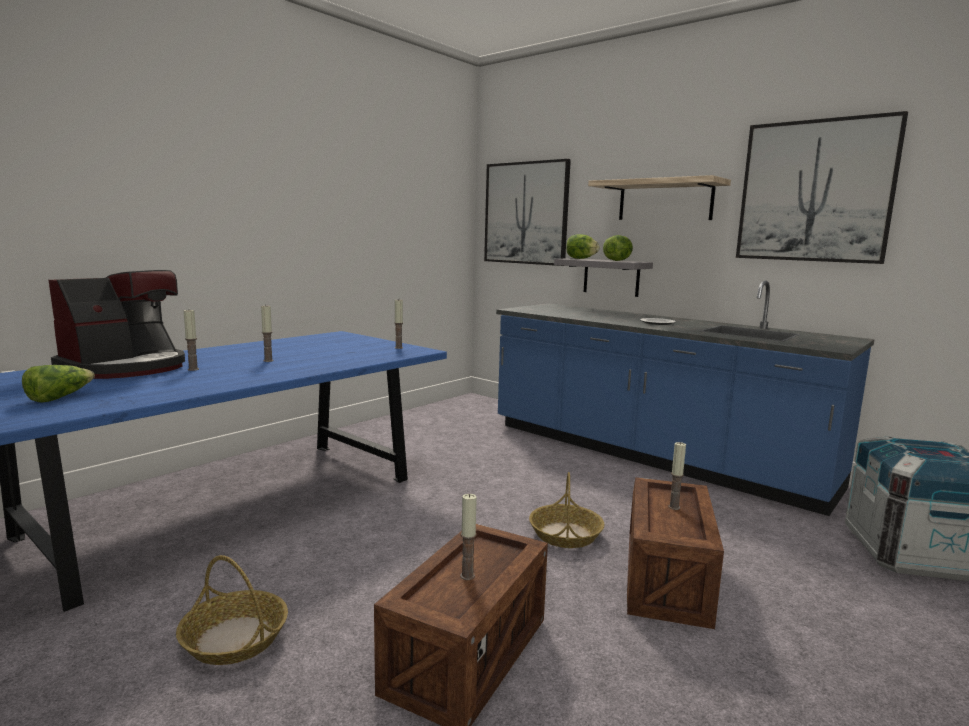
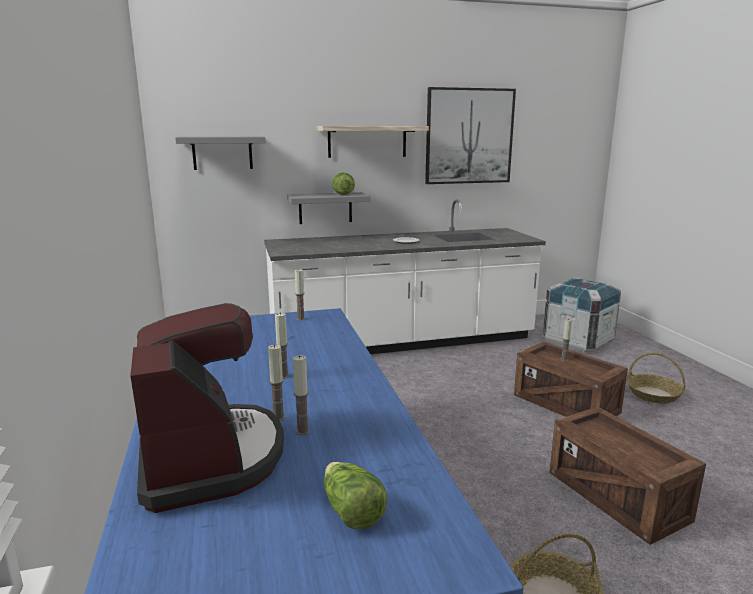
camera: 55 degrees left, 5 degrees up
(467, 576) = (627, 444): candle -> candle (302, 431)
(526, 213) = (222, 153): picture -> grey shelf
(565, 534) = (490, 412): basket -> basket (653, 394)
(581, 258) = (304, 195): lettuce -> none
(651, 455) = (402, 342): blue counter -> white counter

